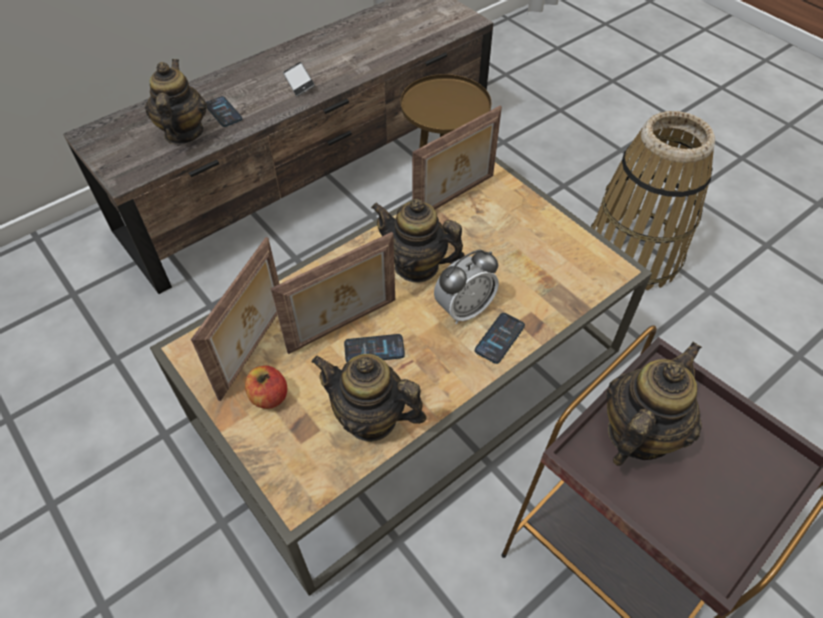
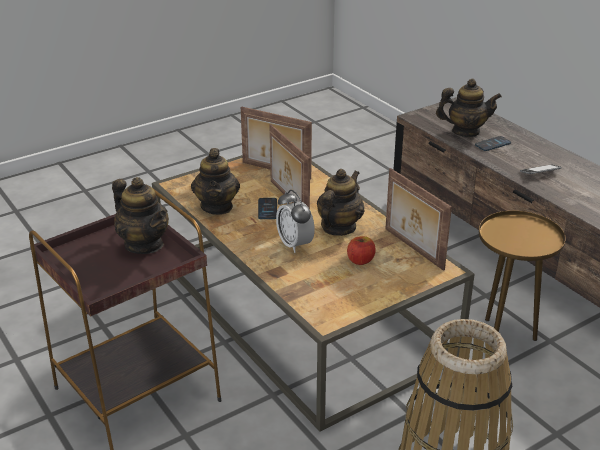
camera: 95 degrees right, 20 degrees down
(269, 396) = (241, 176): apple -> apple (360, 260)
(370, 418) = (217, 206): teapot -> teapot turned 150 degrees clockwise
(499, 338) = (266, 257): phone -> none

